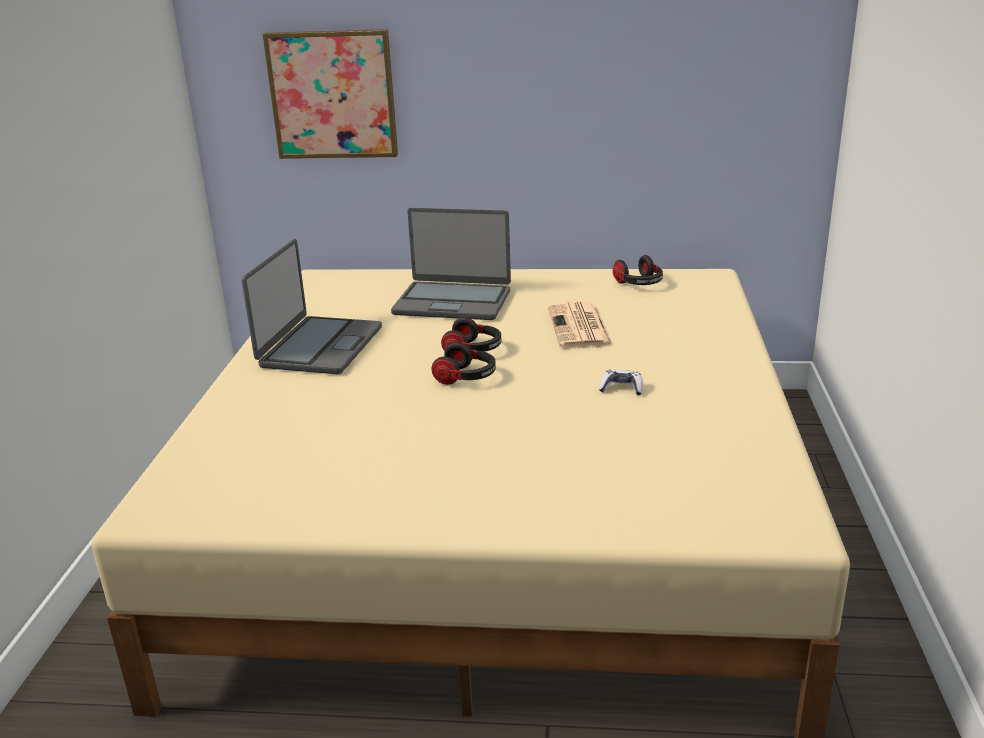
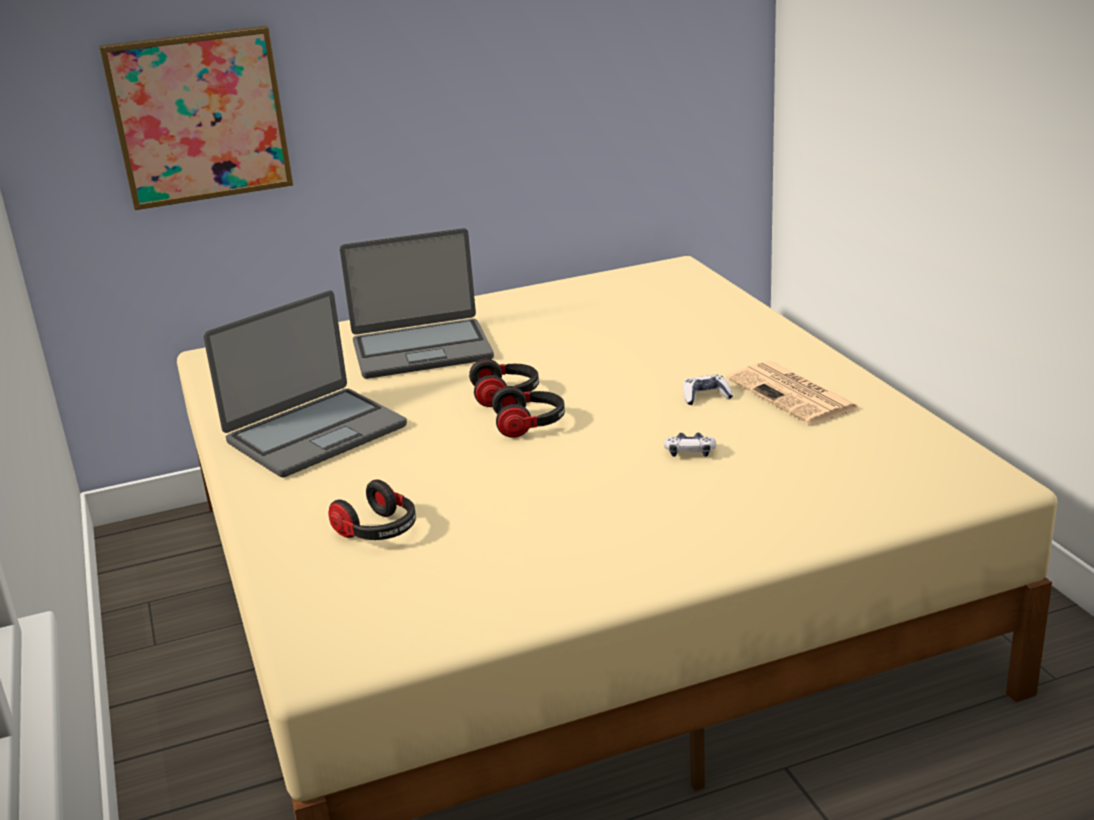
camera: 25 degrees left, 0 degrees up
(319, 347) = (315, 433): laptop -> laptop turned 60 degrees clockwise
(560, 431) = (690, 452): none -> game controller
(580, 327) = (596, 346): newspaper -> newspaper (794, 394)
(639, 284) = (610, 289): headphones -> headphones (378, 531)

